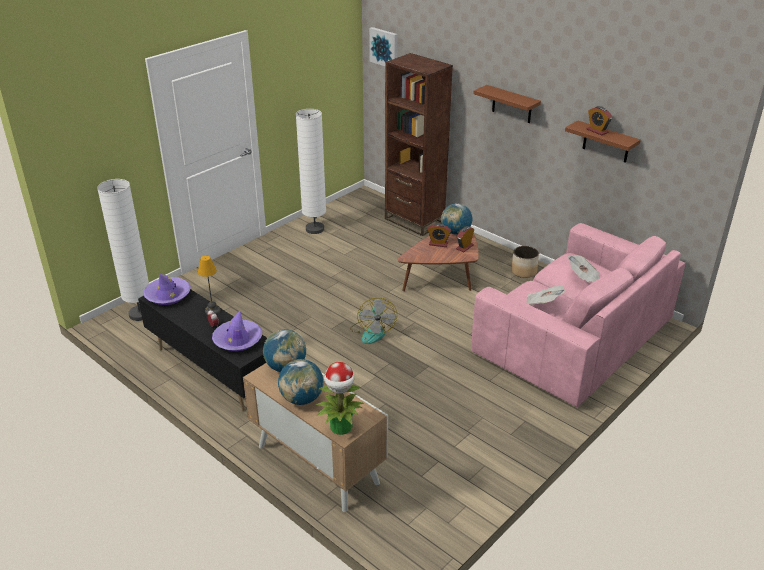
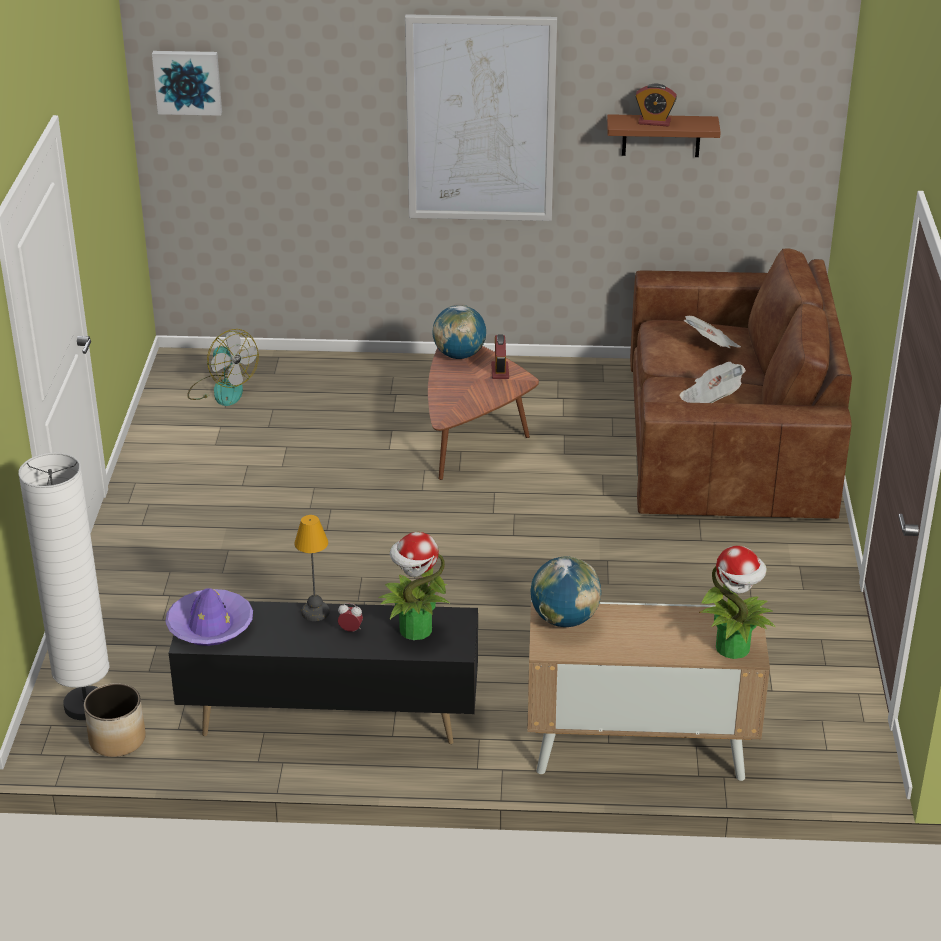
camera: 40 degrees left, 0 degrees up
(237, 340) = (414, 630): purple hat -> potted plant
(302, 399) = (641, 644): globe -> none
(315, 229) = (179, 448): white floor lamp -> none
(372, 331) = (477, 553): fan -> fan (222, 390)
(414, 221) = (317, 372): brown bookcase -> none
(438, 244) = (459, 381): alarm clock -> none
(512, 104) = (480, 119): brown shelf -> picture
(524, 272) = (563, 380): planter -> planter (118, 739)
(573, 338) = (728, 439): pink sofa -> brown sofa

